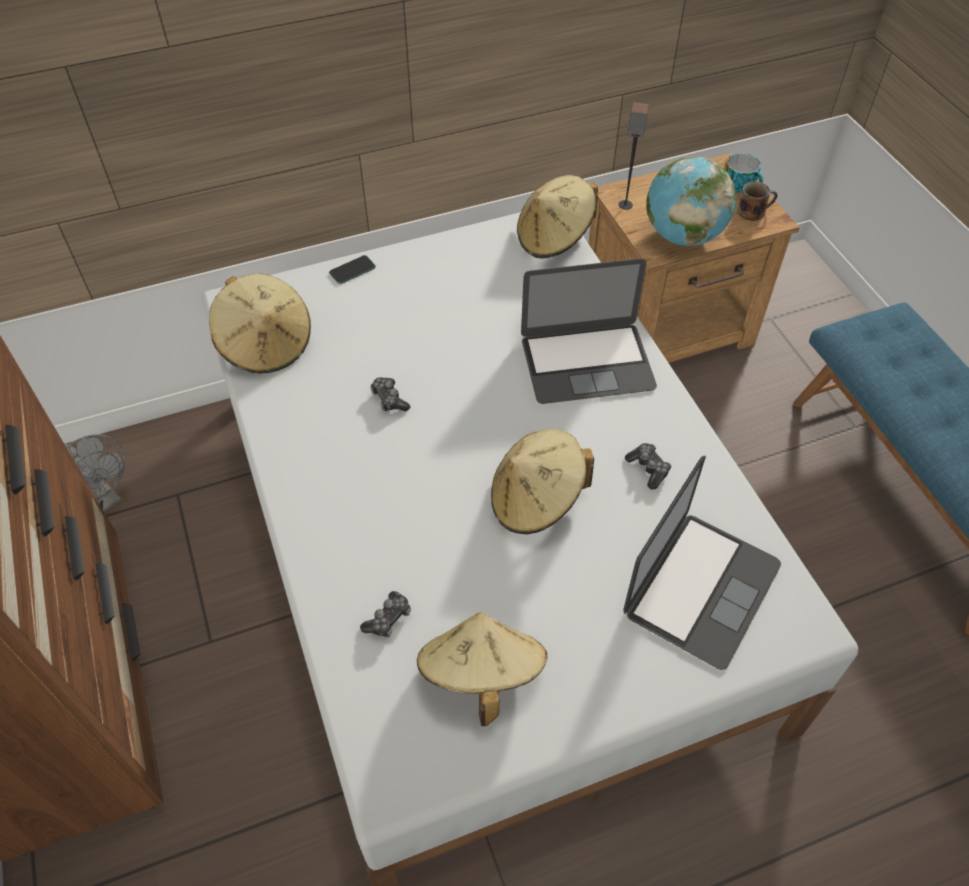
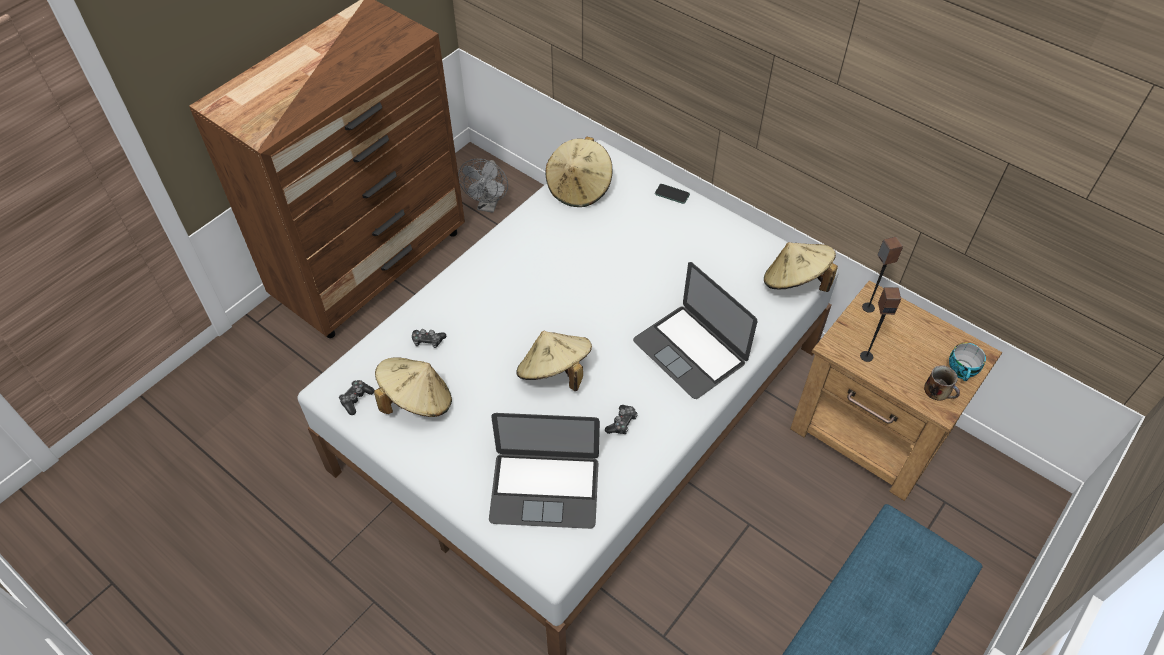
camera: 60 degrees right, 0 degrees up
(389, 399) = (581, 265): game controller -> game controller (356, 399)
(683, 236) = (866, 356): globe -> speaker

